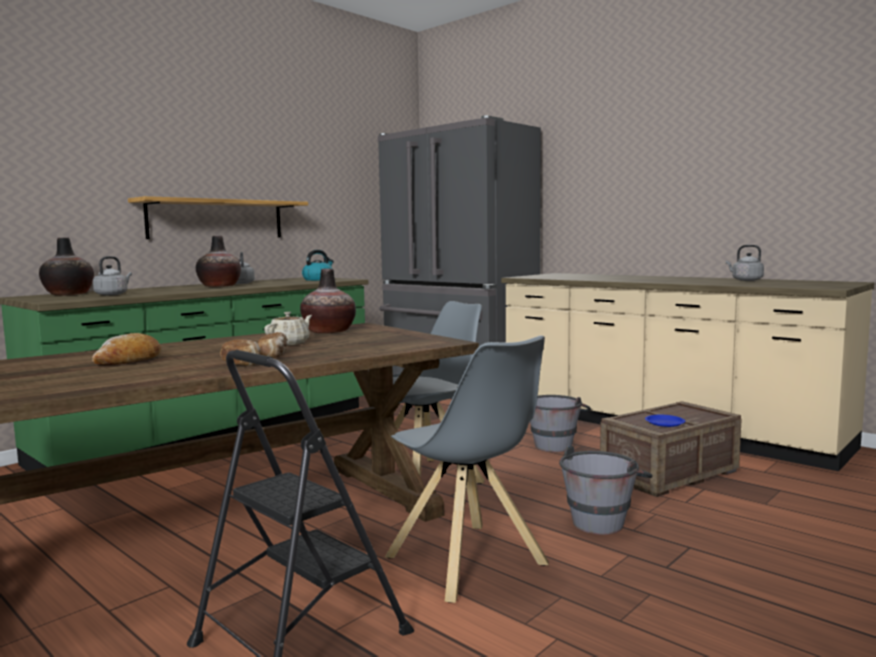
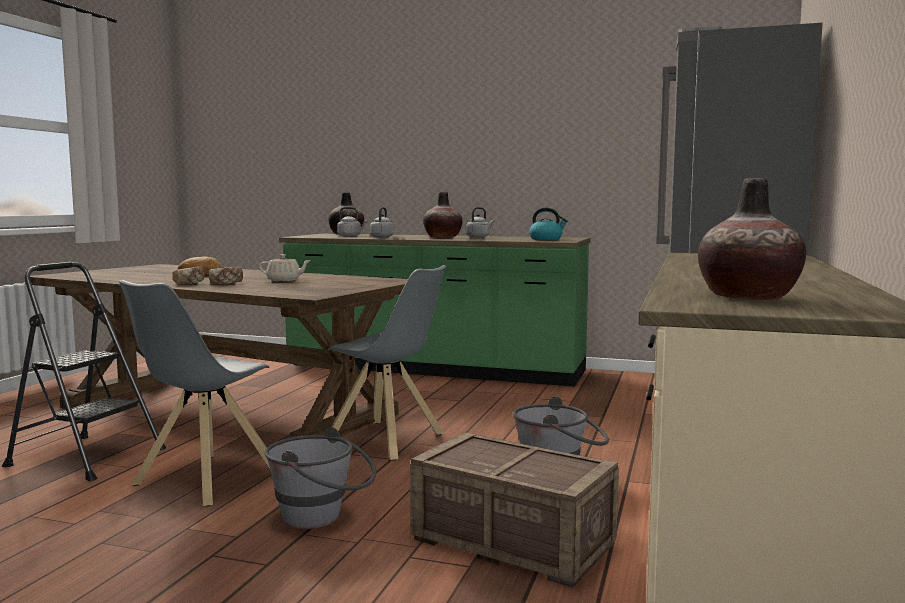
camera: 65 degrees right, 0 degrees up
(217, 219) = (489, 176): shelf -> none
(328, 331) = (355, 279): vase -> vase (747, 297)
(665, 423) = (474, 459): blue plate -> none
(745, 280) = (810, 287): grey kettle -> grey kettle (382, 237)

